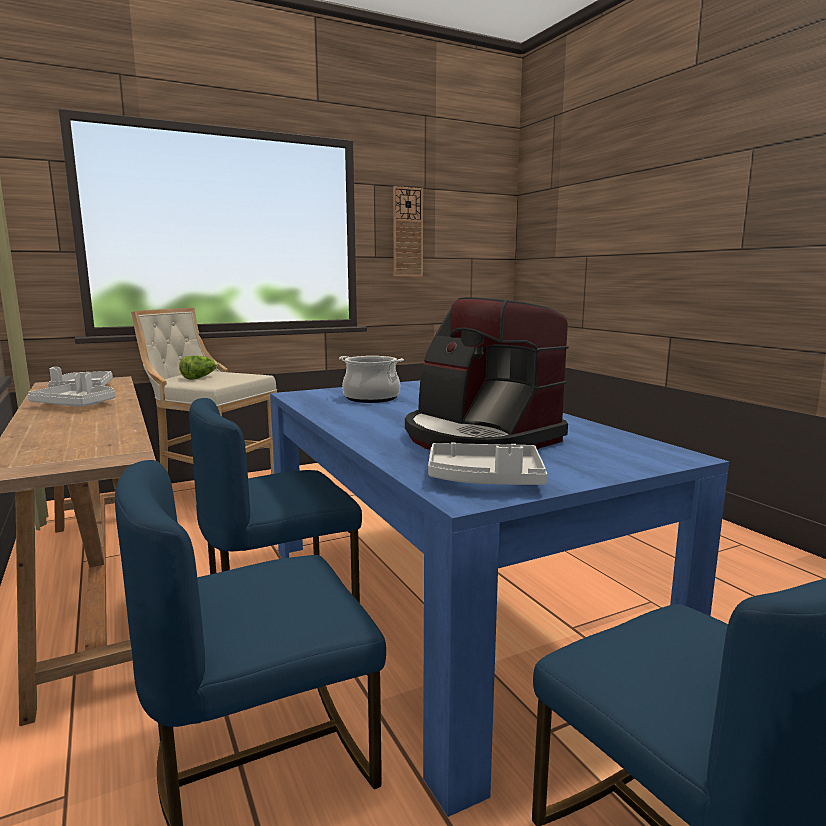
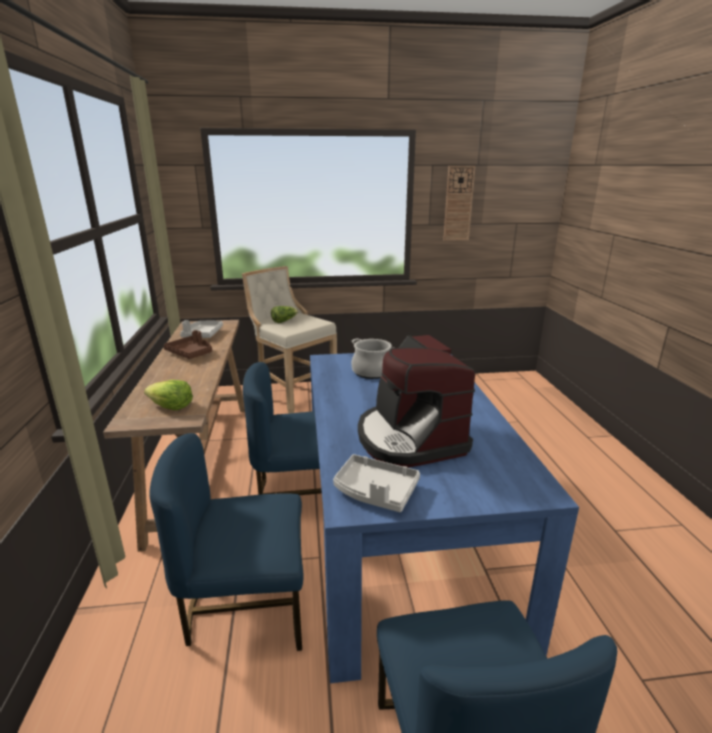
camera: 20 degrees right, 10 degrees up
(77, 405) = (191, 353): grey tray -> brown tray
(85, 449) = (171, 407): none -> lettuce

